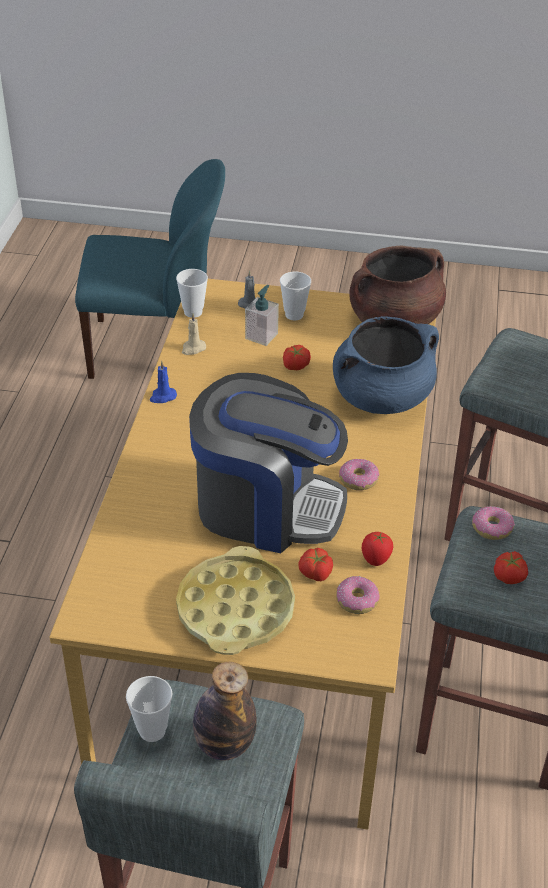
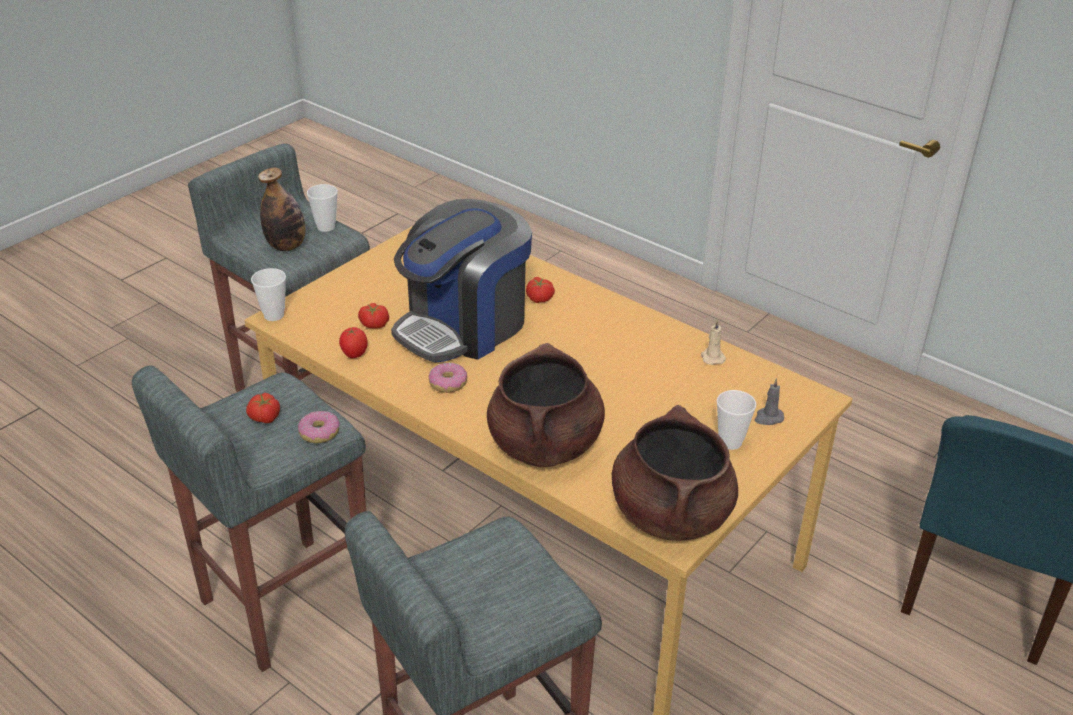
camera: 120 degrees right, 5 degrees down
(162, 397) = (649, 319): blue candle -> none
(193, 312) = (777, 376): cup -> cup (274, 315)
(235, 609) = (380, 280): yellow tray -> none
(261, 336) = (705, 406): soap dispenser -> none
(295, 365) = (639, 409): tomato -> tomato (540, 298)
(357, 600) = (328, 332): donut -> none
(382, 397) = (545, 445): blue cooking pot -> brown cooking pot

